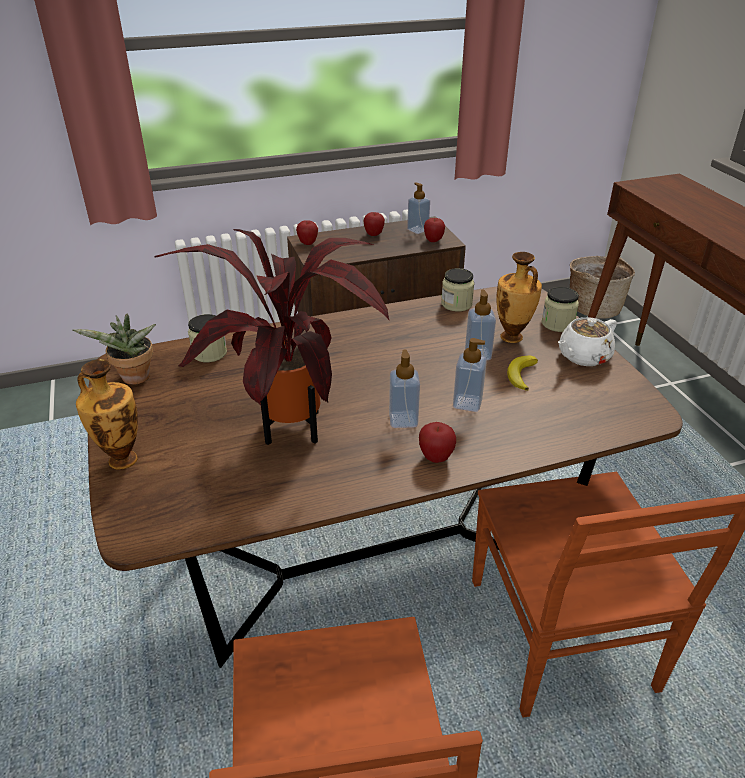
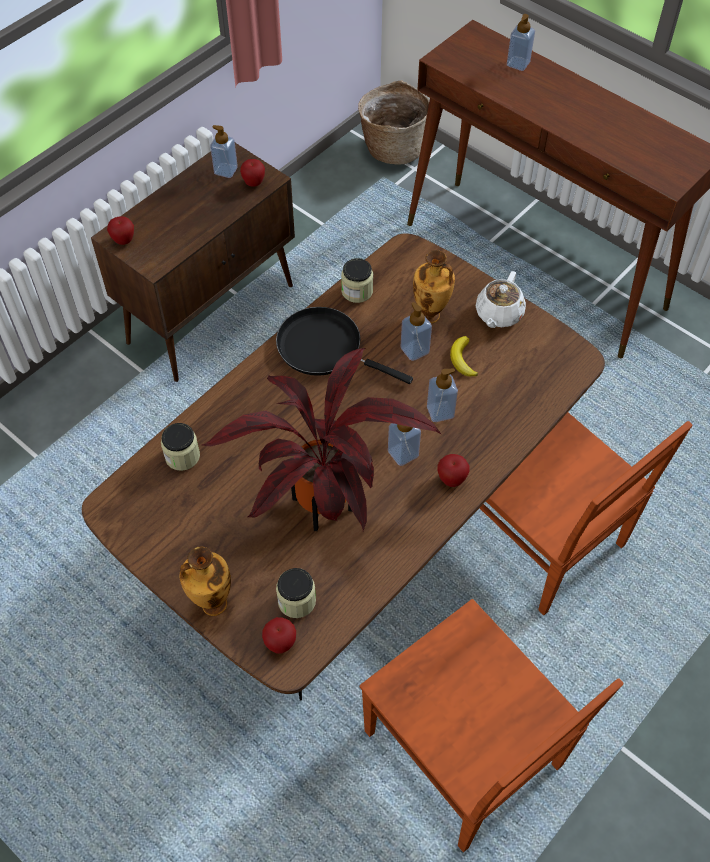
camera: 30 degrees left, 20 degrees up
(134, 379) = (142, 519): potted plant -> none
(374, 234) = (184, 197): apple -> apple (280, 643)
(396, 328) = (325, 348): none -> black frying pan
(557, 324) = (457, 281): jar -> jar (296, 601)
(707, 200) = (518, 63): none -> soap dispenser

